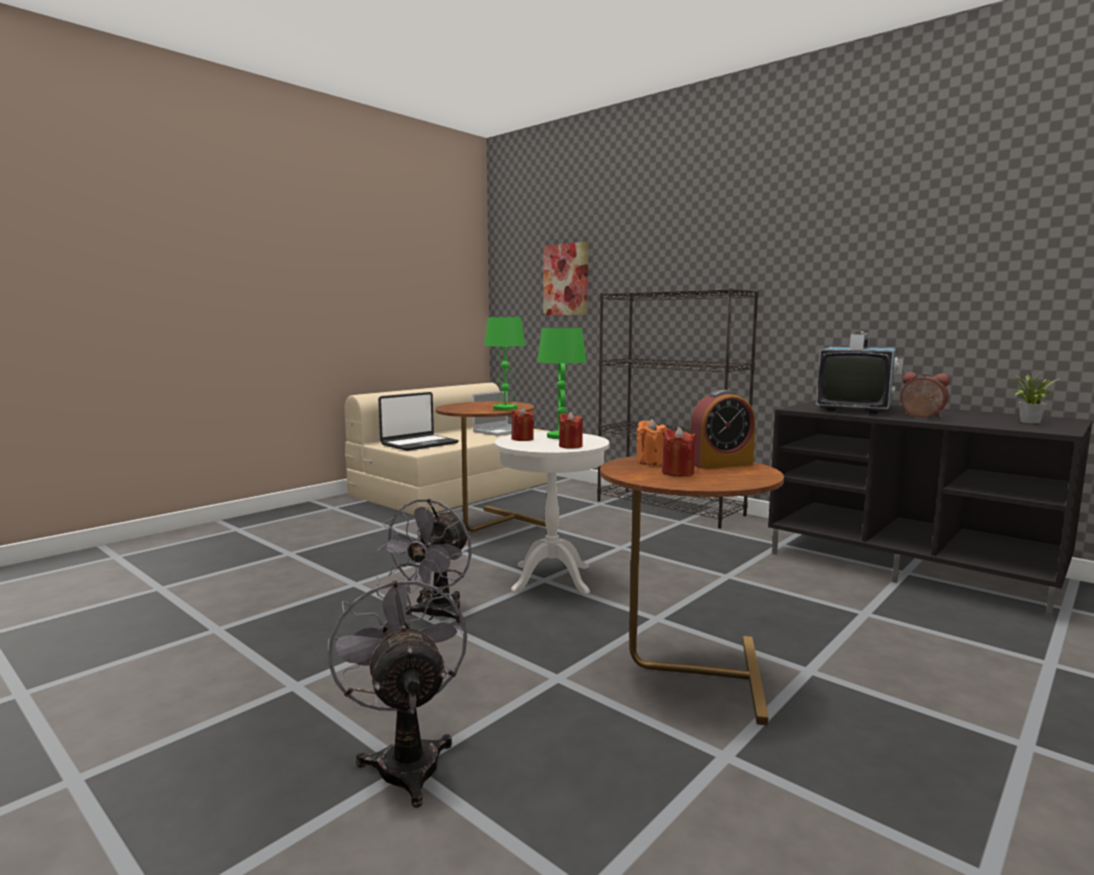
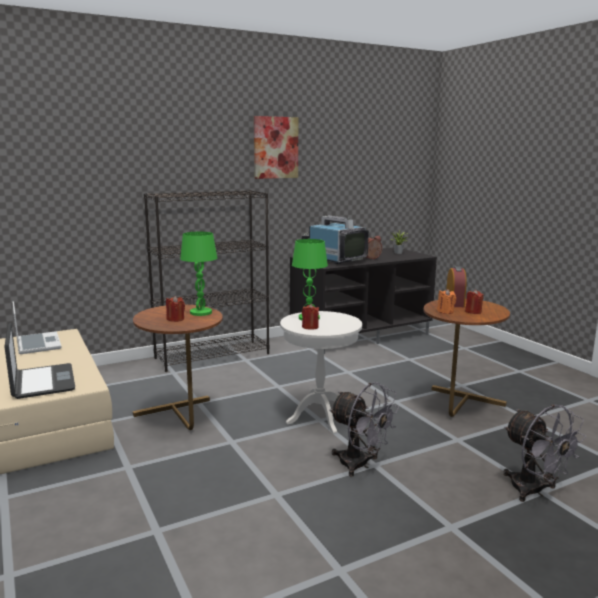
camera: 70 degrees left, 5 degrees up
(406, 759) = (534, 491): grey fan -> grey fan turned 120 degrees counterclockwise
(566, 279) = (58, 178): picture -> picture (275, 147)
(570, 446) = (347, 320): red candle -> red candle (175, 319)

